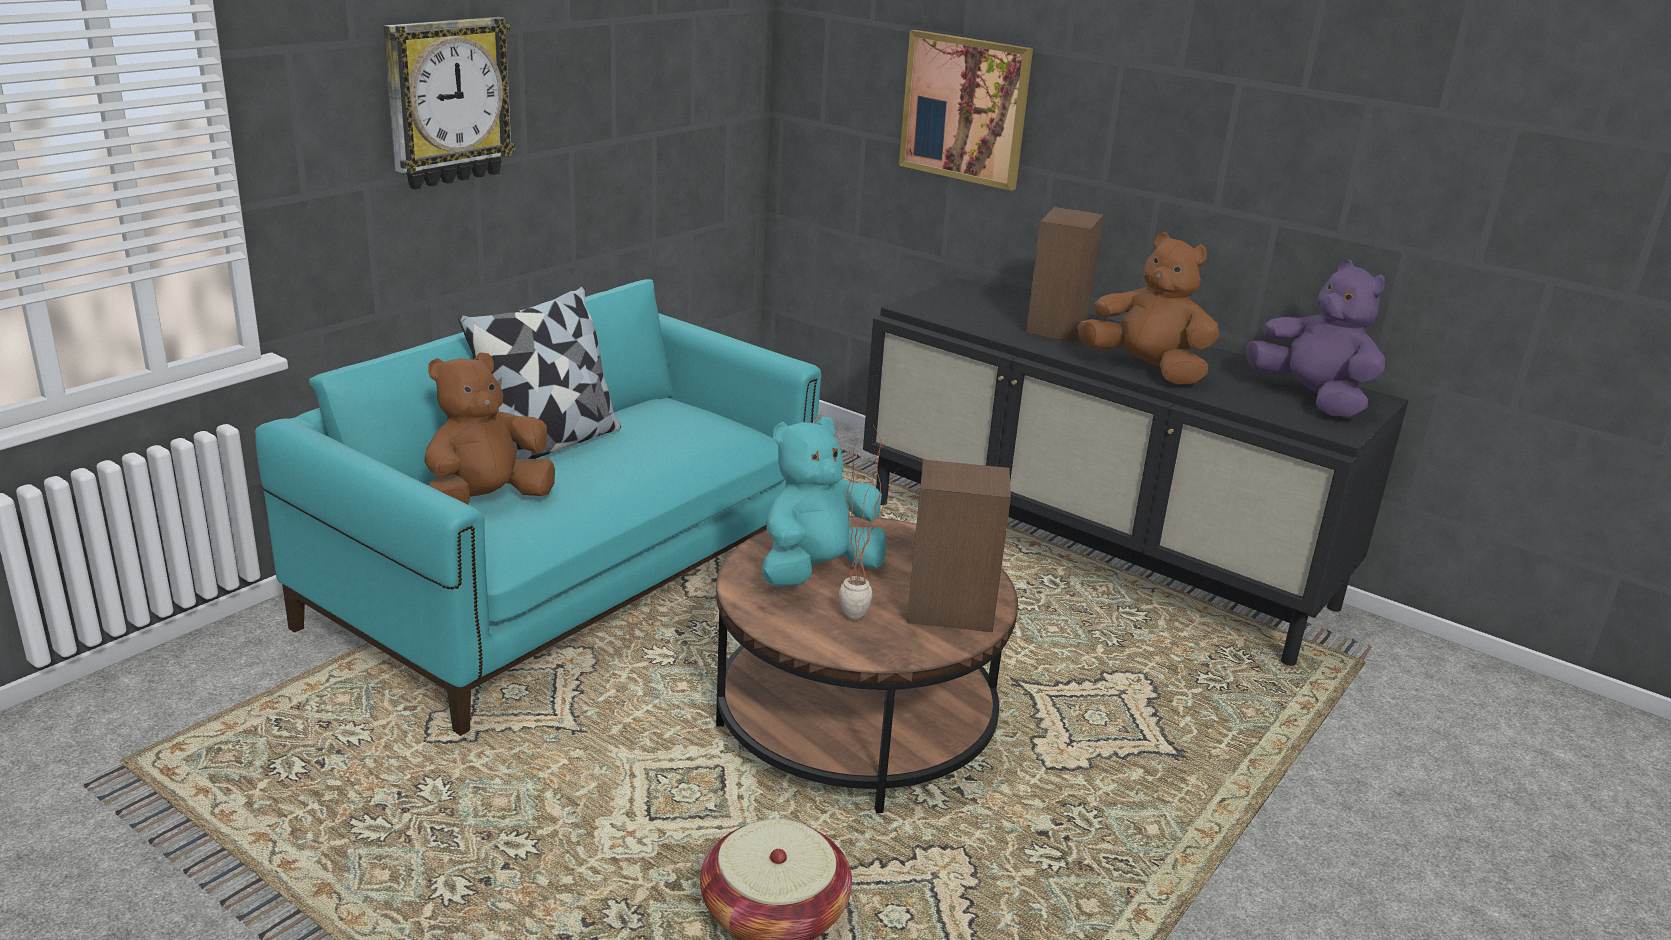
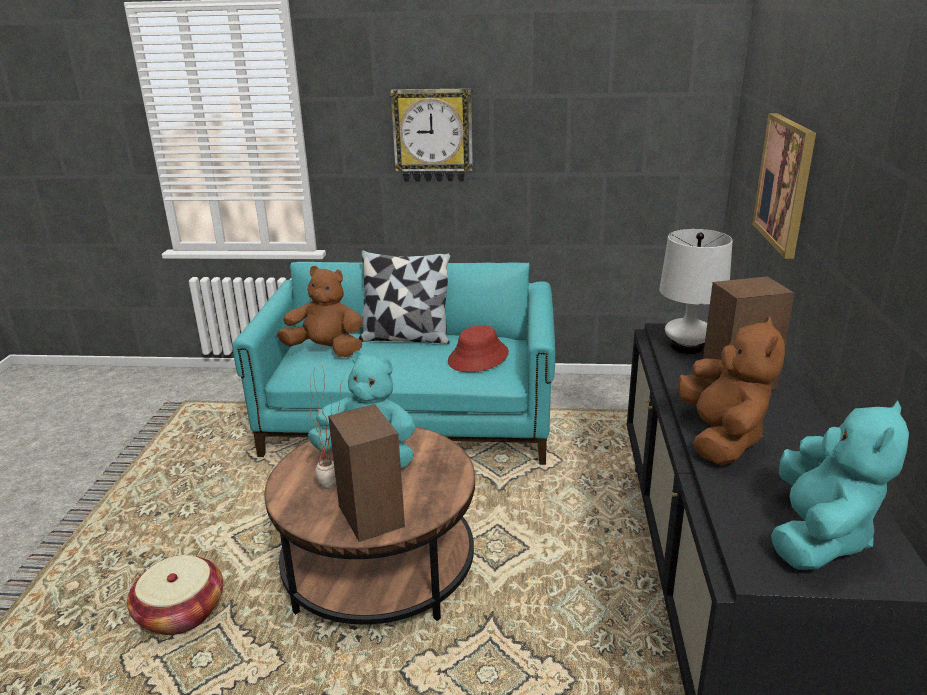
camera: 60 degrees right, 0 degrees up
(690, 428) = (478, 357): none -> red hat
(961, 314) = (687, 346): none -> white table lamp
(1311, 399) = (818, 536): purple plush toy -> turquoise plush toy

